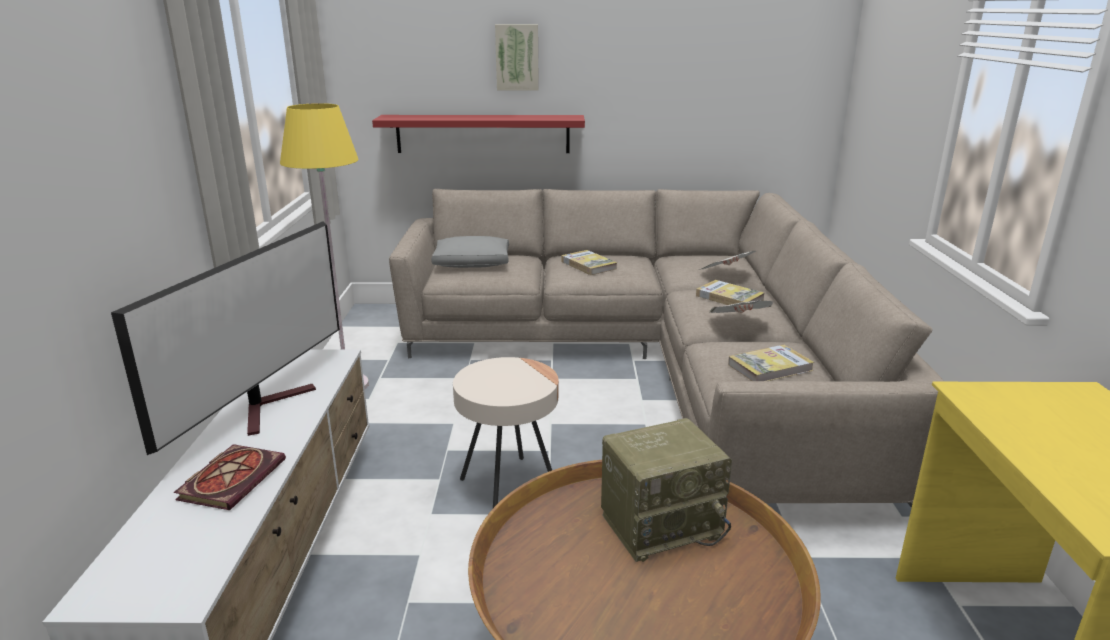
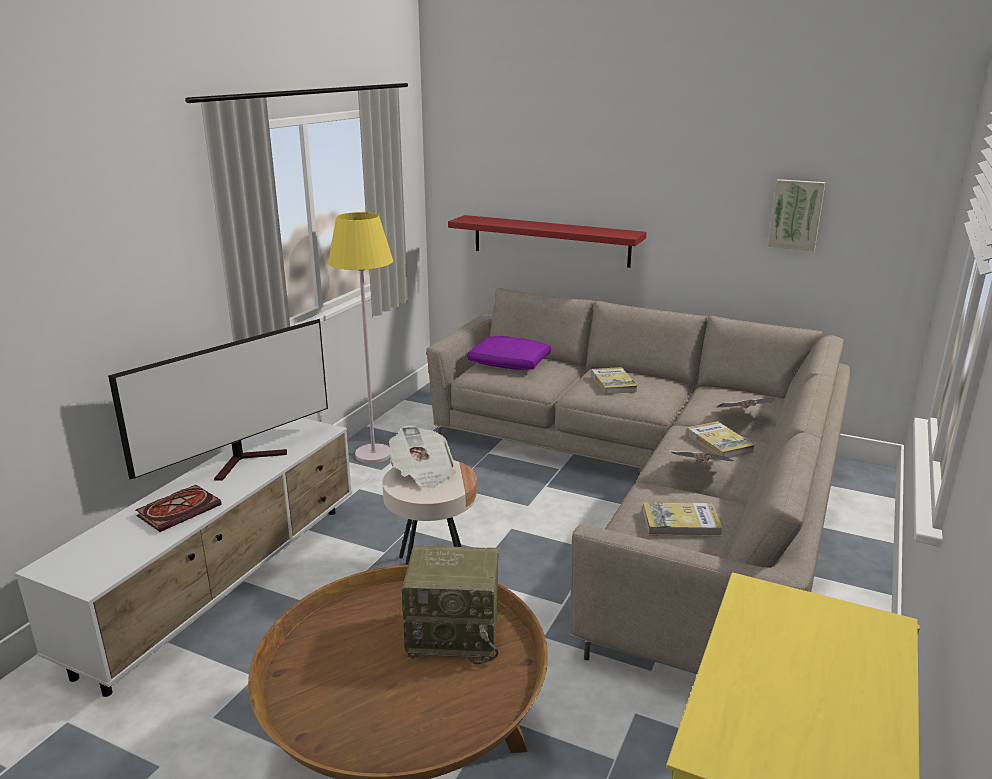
camera: 25 degrees right, 0 degrees up
(473, 263) = (510, 363): grey pillow -> purple pillow
(493, 376) = (422, 473): none -> newspaper
(517, 57) = (586, 171): picture -> picture (796, 214)

